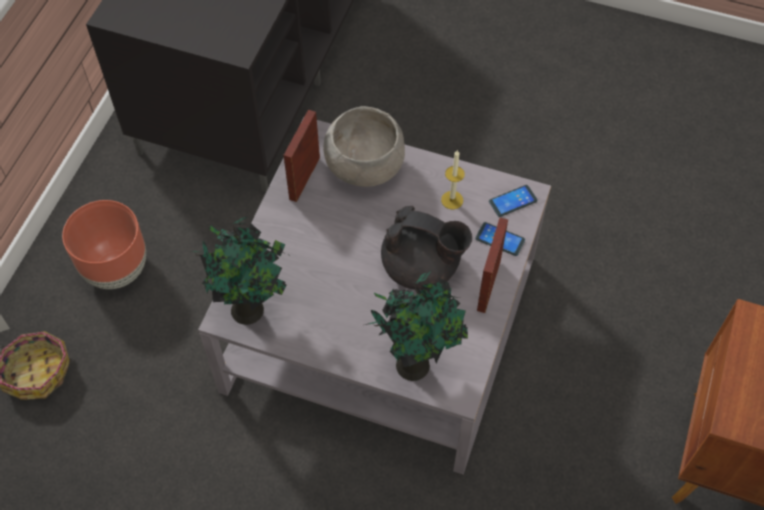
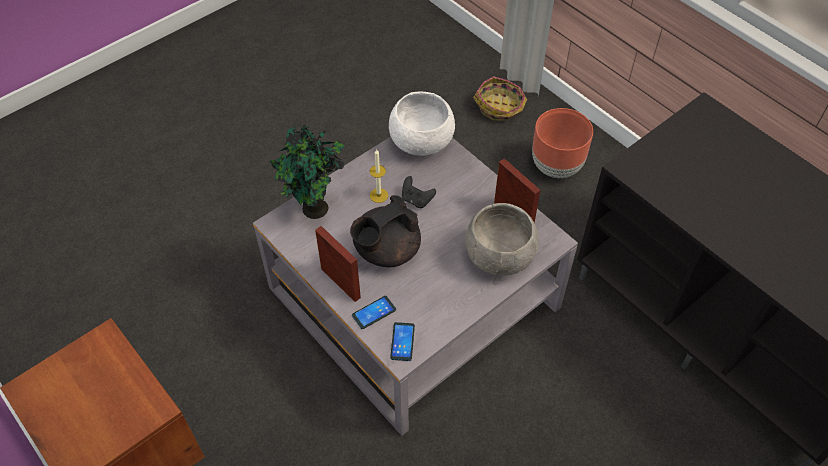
camera: 120 degrees right, 5 degrees down
(250, 309) = (421, 144): potted plant -> white bowl
(337, 272) = (416, 200): none -> black game controller
(452, 200) = (431, 300): candle -> candle (379, 195)

